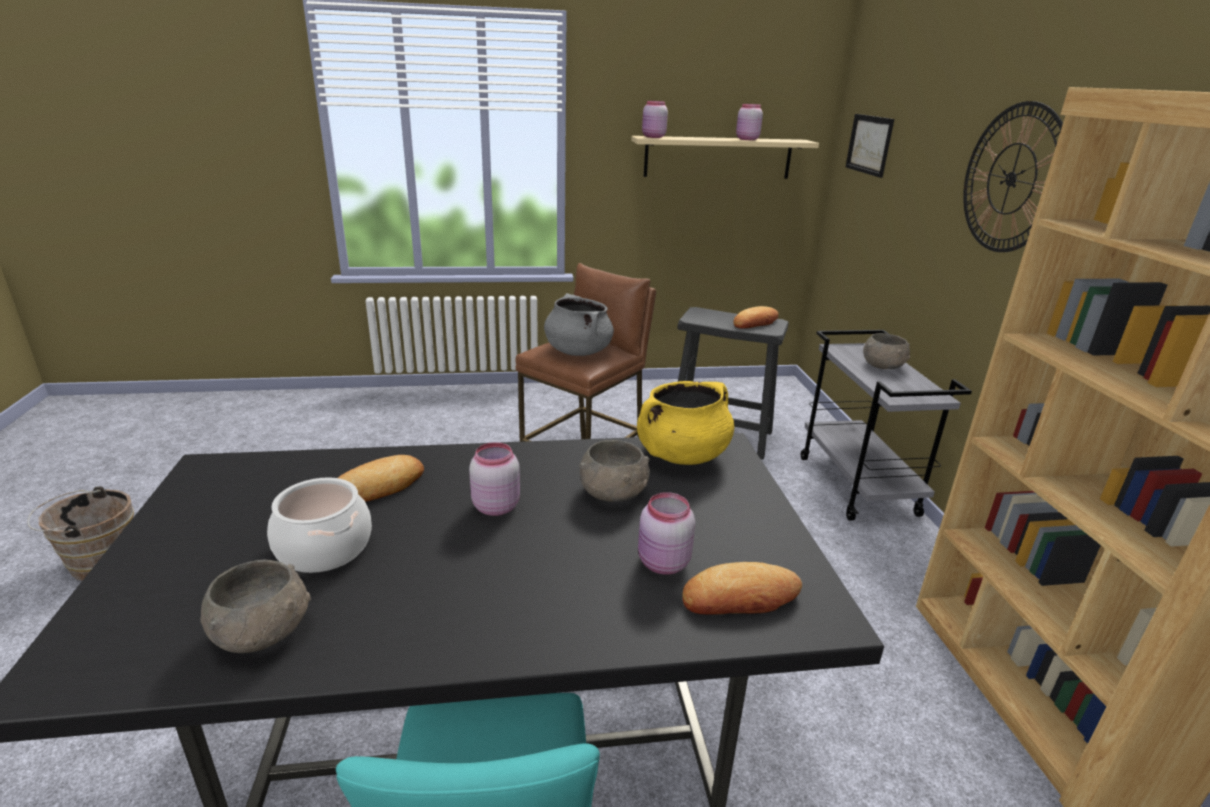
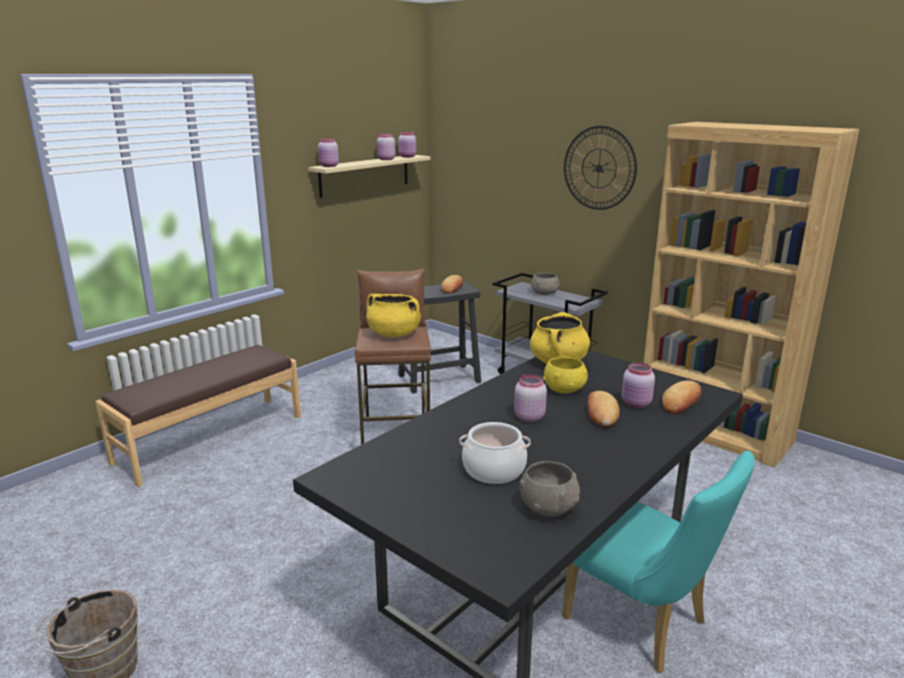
camera: 40 degrees left, 5 degrees down
(378, 486) = (454, 436): bread -> bread (601, 413)
(438, 407) = (210, 438): none -> brown bench
(578, 351) = (393, 334): grey cooking pot -> yellow cooking pot
(613, 493) = (565, 389): grey bowl -> yellow bowl
(785, 140) = (407, 157): none -> pink jar
(869, 144) = (468, 154): picture -> none

